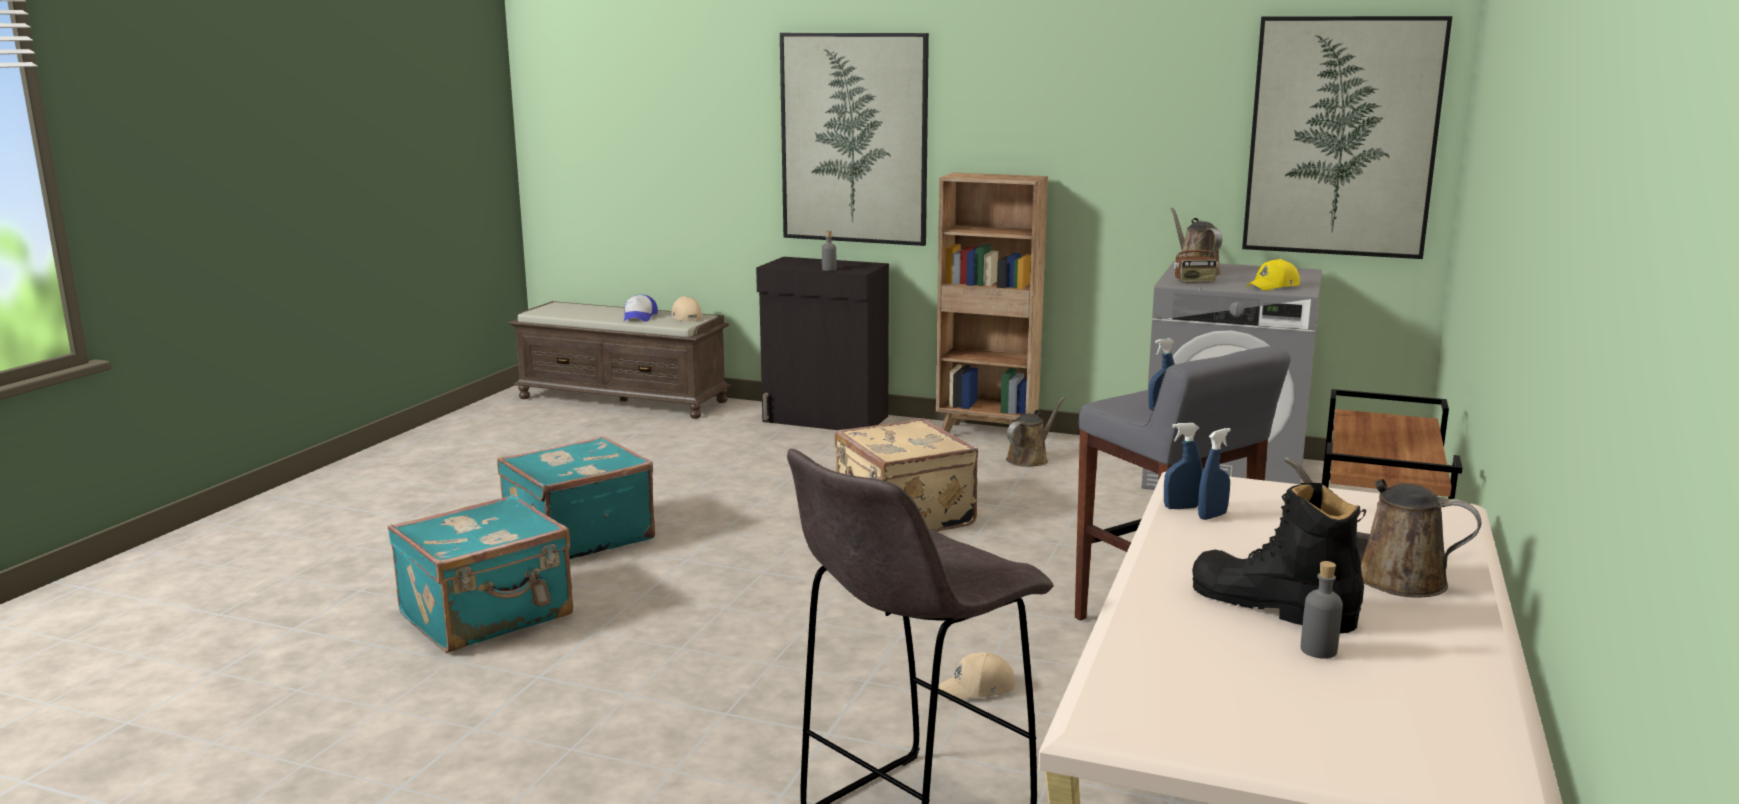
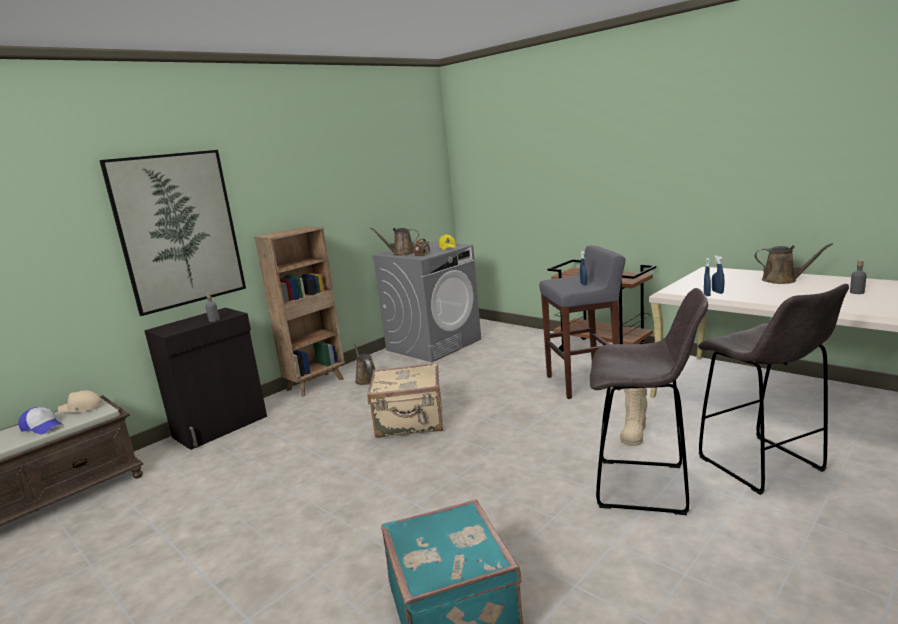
camera: 65 degrees left, 0 degrees up
(577, 537) = (331, 553): turquoise suitcase -> none
(789, 709) = (645, 486): none -> grey stool
(977, 689) = (633, 432): beige cap -> beige boot
(1271, 606) = (816, 293): black boot -> none
(1342, 137) = (416, 180): picture -> none
(1389, 578) = (783, 280): brown watering can -> brown watering can turned 105 degrees counterclockwise

